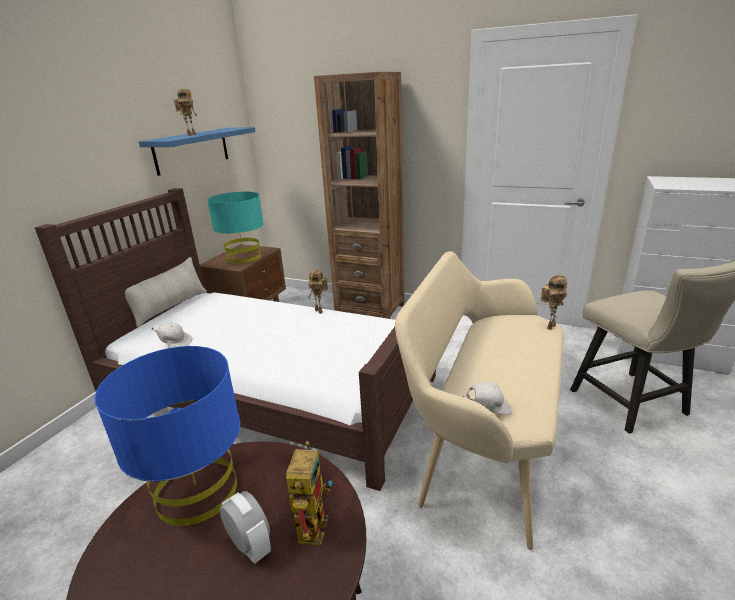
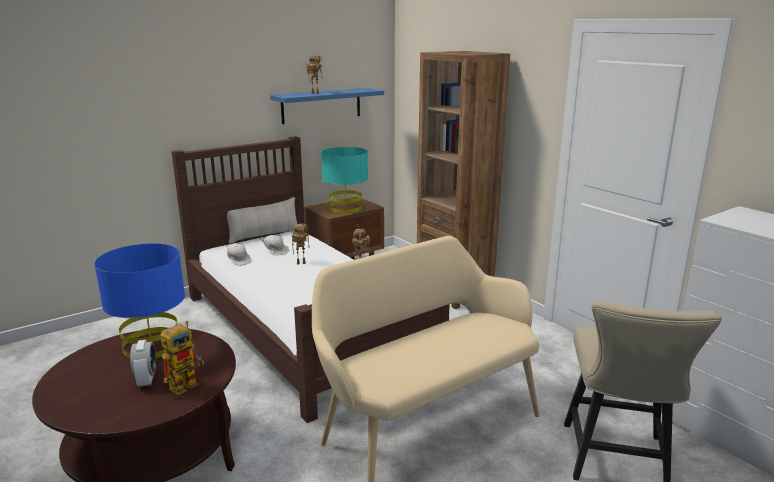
camera: 30 degrees right, 5 degrees down
(487, 409) = (368, 369): white cap -> white cap (276, 251)
(550, 326) = (520, 335): toy robot -> toy robot (301, 263)

